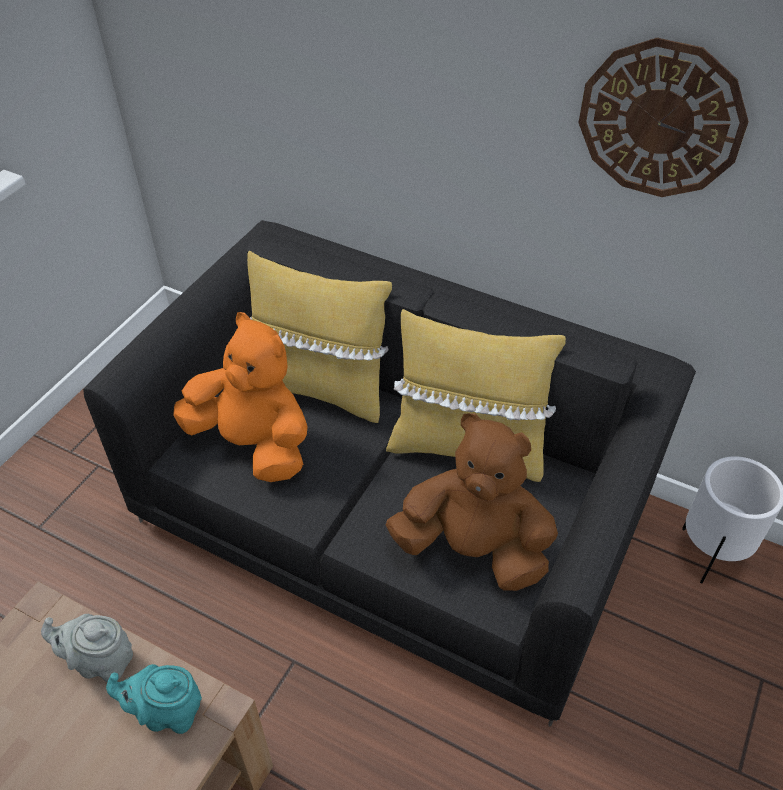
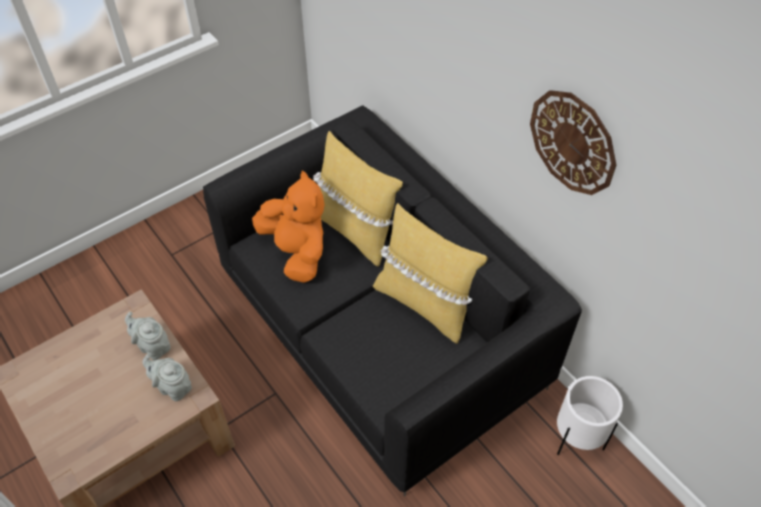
camera: 25 degrees right, 5 degrees up
(167, 712) = (173, 387): turquoise teapot -> grey teapot
(473, 549) = (389, 368): brown plush toy -> none

